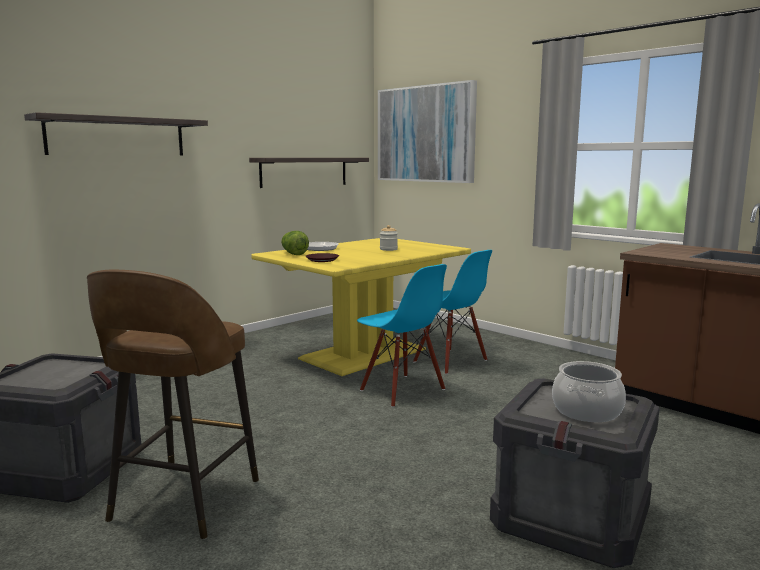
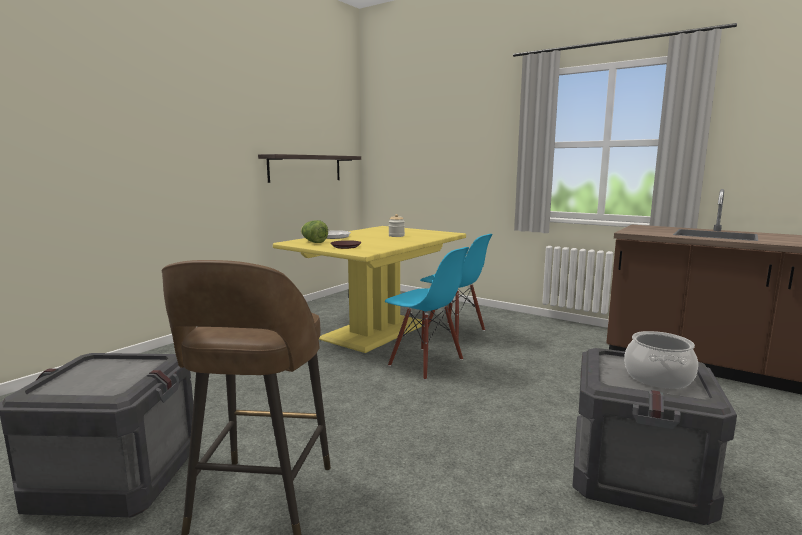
camera: 10 degrees left, 0 degrees up
(117, 136) = (133, 130): shelf -> none
(425, 134) = (411, 135): picture -> none

